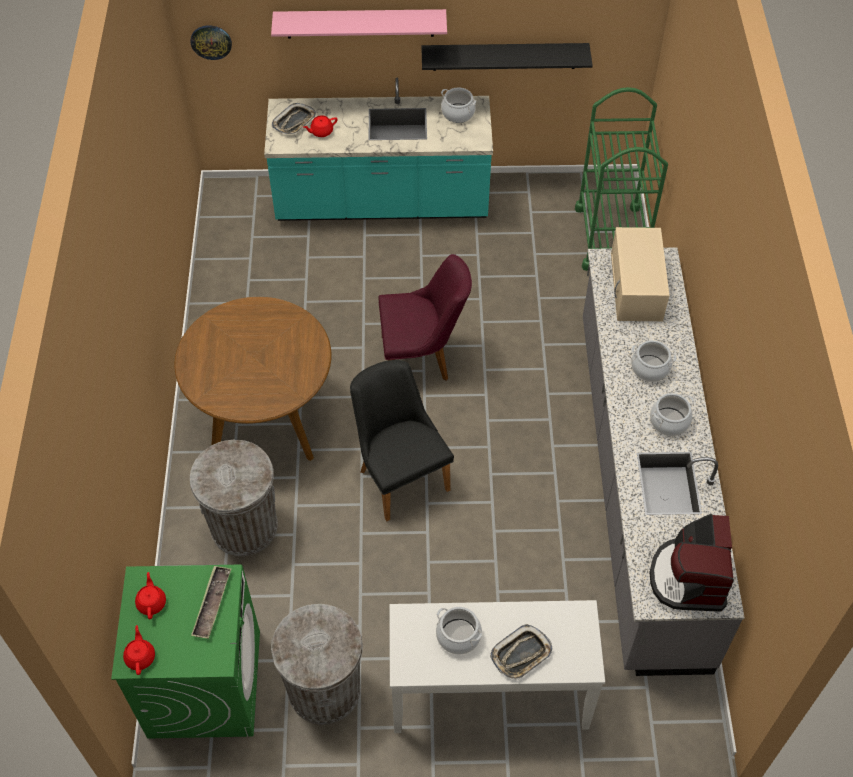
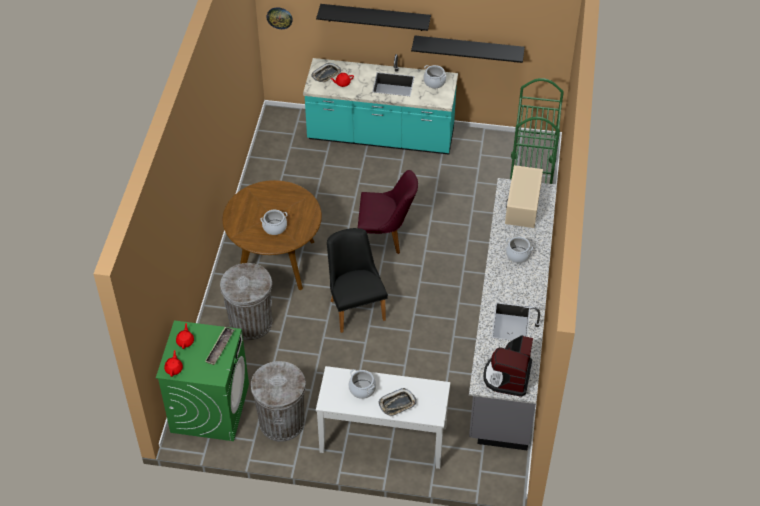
camera: 10 degrees right, 5 degrees down
(360, 23) = (375, 17): pink shelf -> black shelf
(669, 421) = (521, 287): cooking pot -> cooking pot (274, 227)

